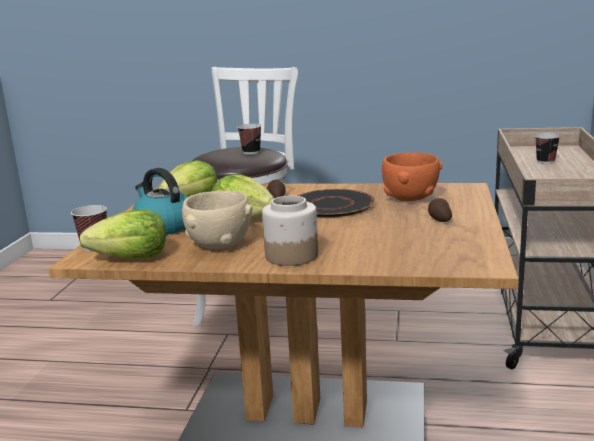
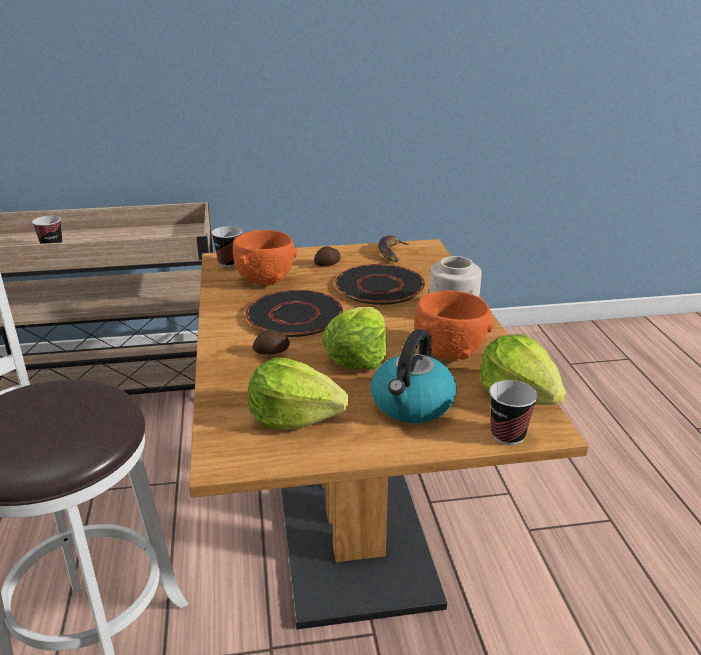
camera: 110 degrees left, 10 degrees up
(219, 245) = (449, 352): beige bowl -> orange bowl
(251, 152) = (49, 399): cup -> cup (229, 263)
(372, 234) = (379, 286): none -> black plate
(467, 247) = (391, 252): none -> banana

